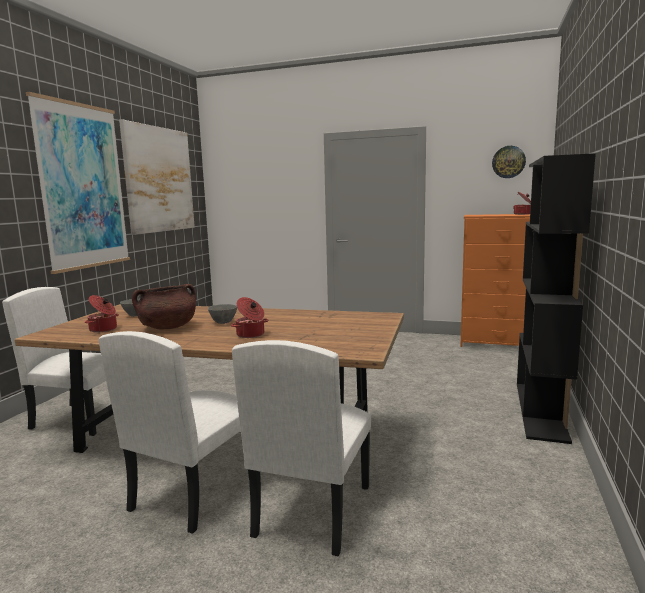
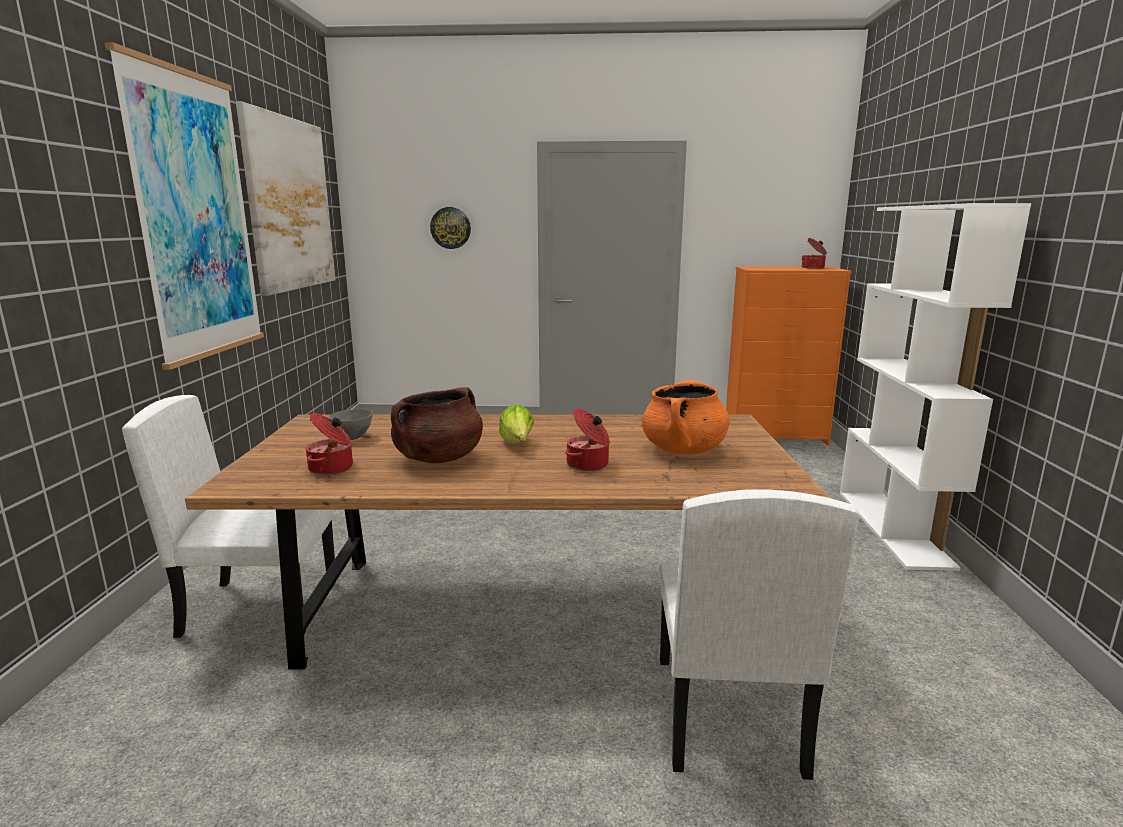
camera: 15 degrees left, 5 degrees up
(194, 491) = (537, 710): white chair -> none
(224, 322) = (517, 444): grey bowl -> lettuce
(323, 330) = (683, 450): none -> orange cooking pot
(508, 162) = (793, 196): wall clock -> wall clock (450, 228)
(541, 410) = (893, 528): black bookcase -> white bookcase

